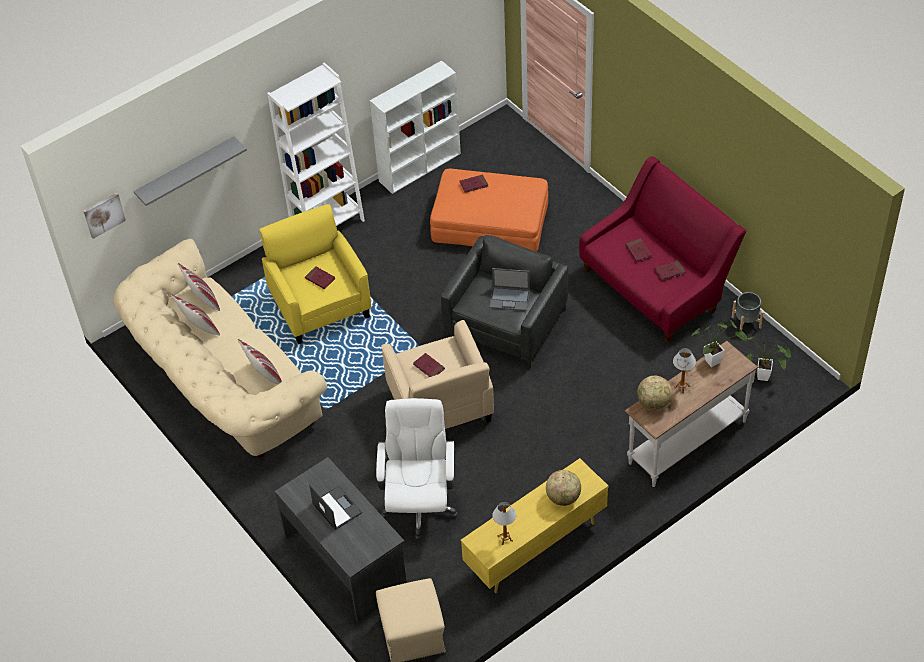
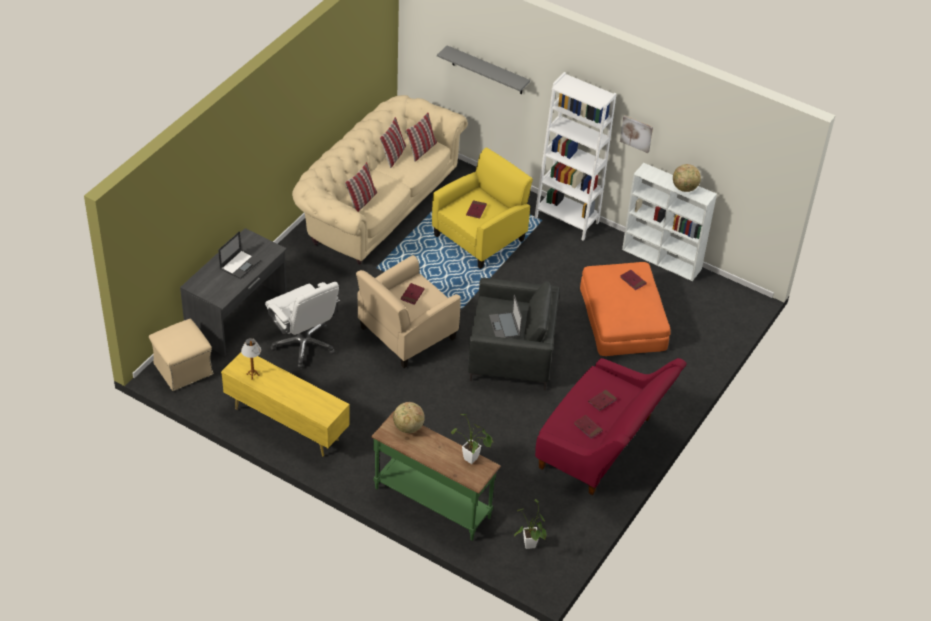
camera: 65 degrees right, 5 degrees down
(103, 214) = (422, 41): picture -> picture (636, 133)
(419, 505) = (304, 344): white office chair -> white office chair turned 75 degrees clockwise
(563, 497) = (305, 402): globe -> globe (685, 188)
(682, 387) = (433, 443): table lamp -> none
(686, 441) = (433, 502): white console table -> green console table
(746, 322) = (589, 520): grey planter -> none

